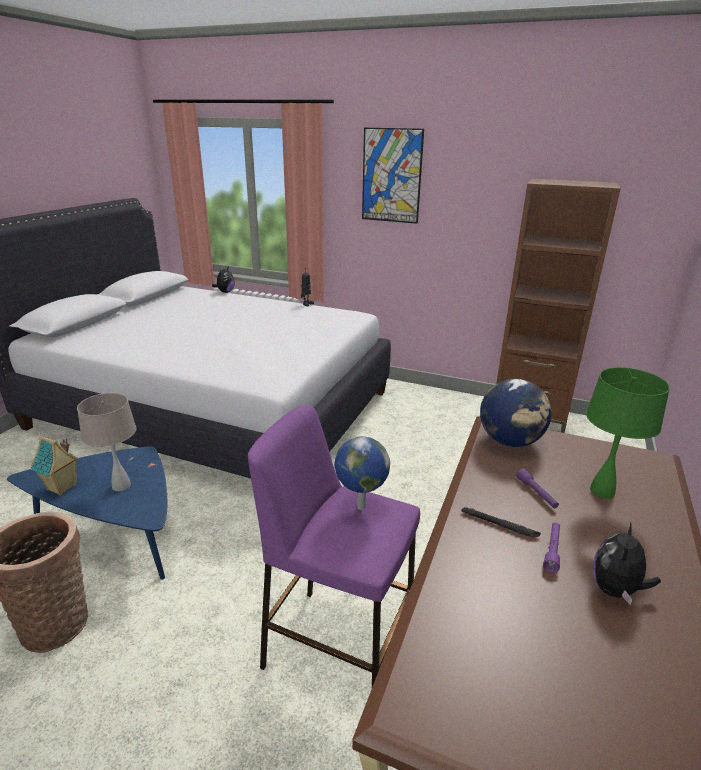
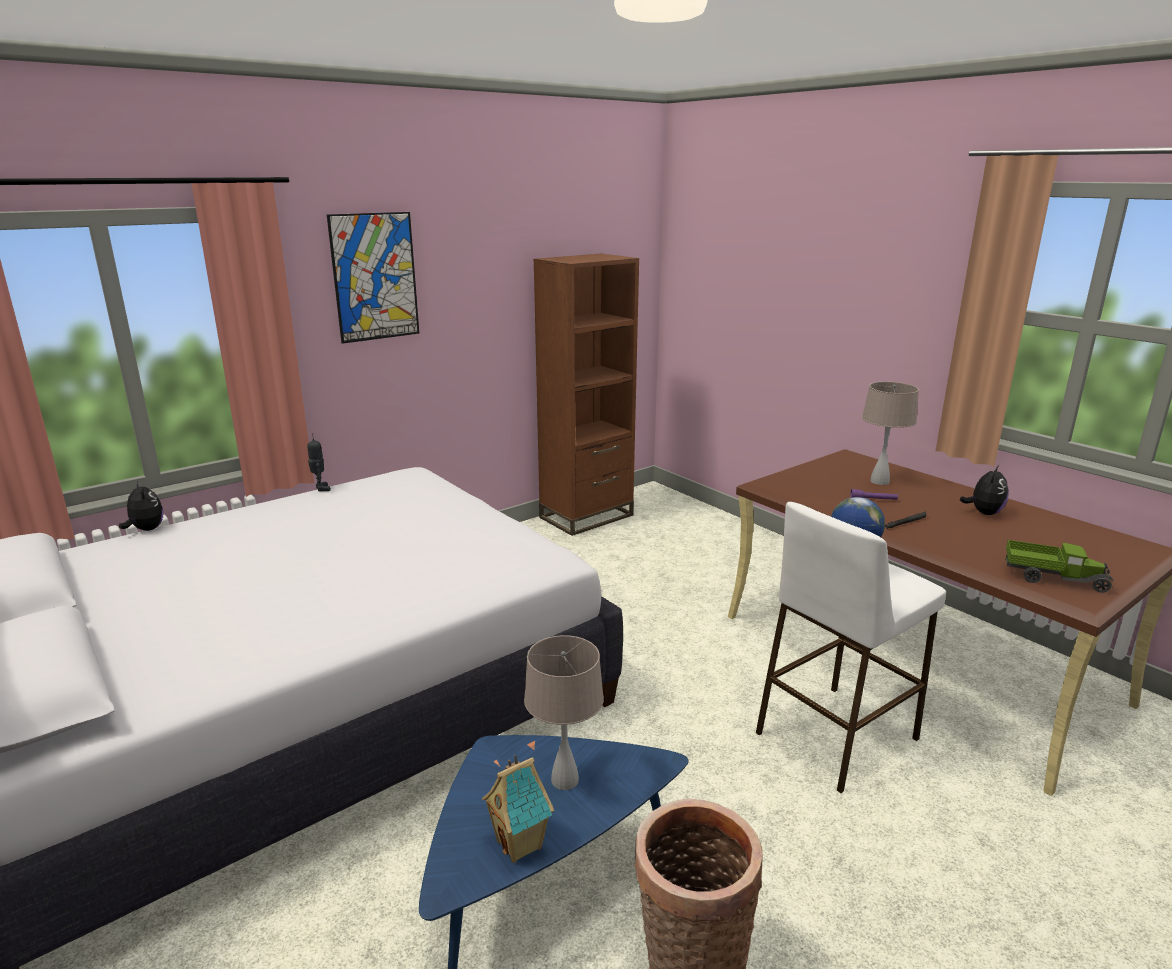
camera: 60 degrees left, 5 degrees down
(337, 649) = (835, 736): purple stool -> white stool
(455, 675) = (1053, 578): none -> toy truck
(510, 441) = (795, 486): globe -> none
(552, 550) = (940, 516): purple flashlight -> none
(602, 491) = (879, 481): green table lamp -> beige table lamp
(616, 590) = (983, 512): plush toy -> plush toy turned 120 degrees counterclockwise

